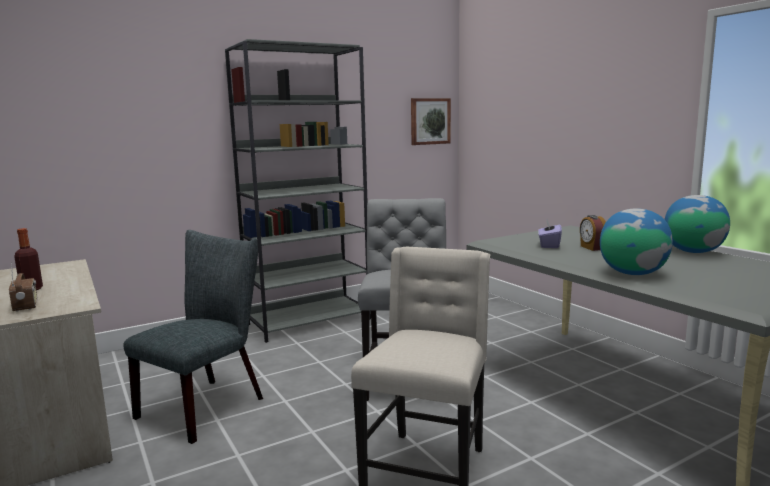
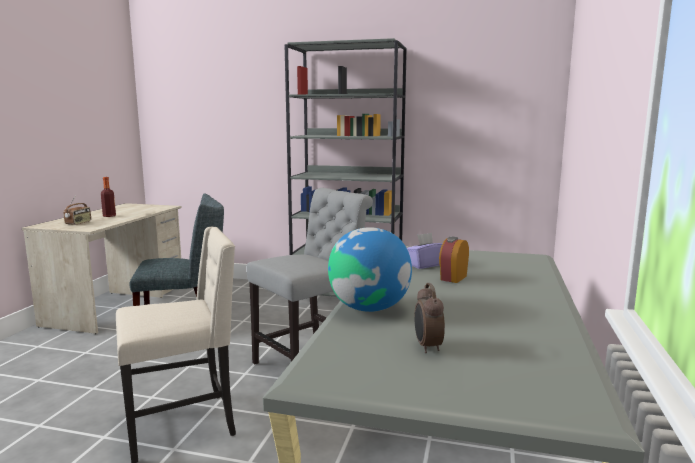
camera: 45 degrees right, 0 degrees up
(429, 121) = (520, 116): picture -> none
(693, 252) = (544, 315): globe -> none
(724, 279) = (427, 347): none -> alarm clock

